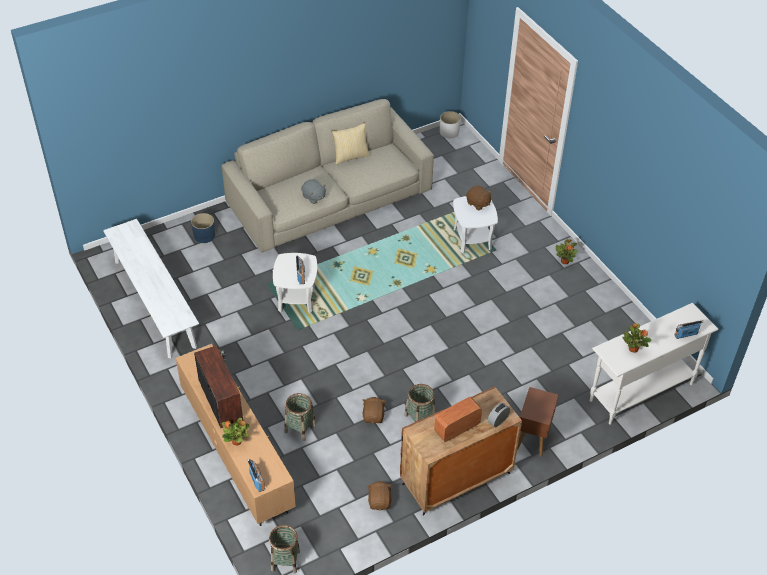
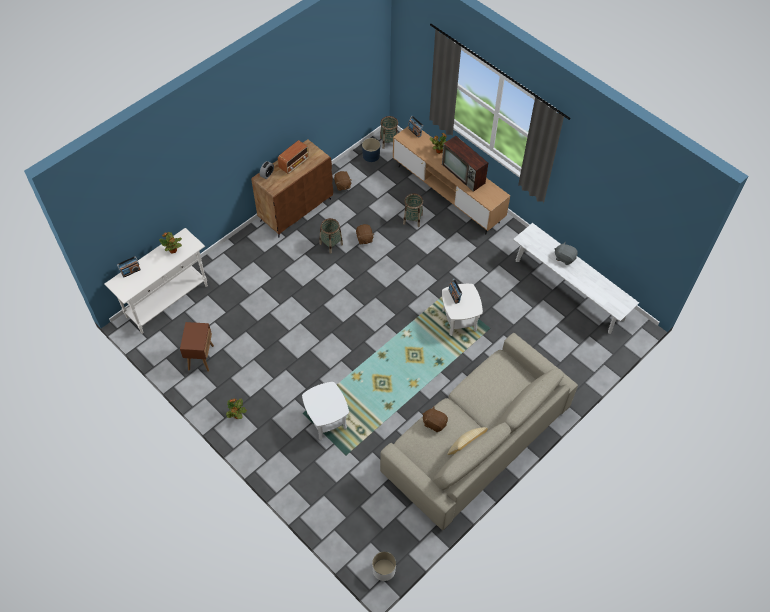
camera: 165 degrees right, 10 degrees up
(204, 235) = (567, 364): blue planter -> blue planter (371, 155)
(313, 197) = (479, 382): grey plush toy -> grey plush toy (564, 257)
(478, 203) = (324, 412): brown plush toy -> brown plush toy (434, 423)
(533, 438) = (247, 248): brown side table -> brown side table (201, 357)

